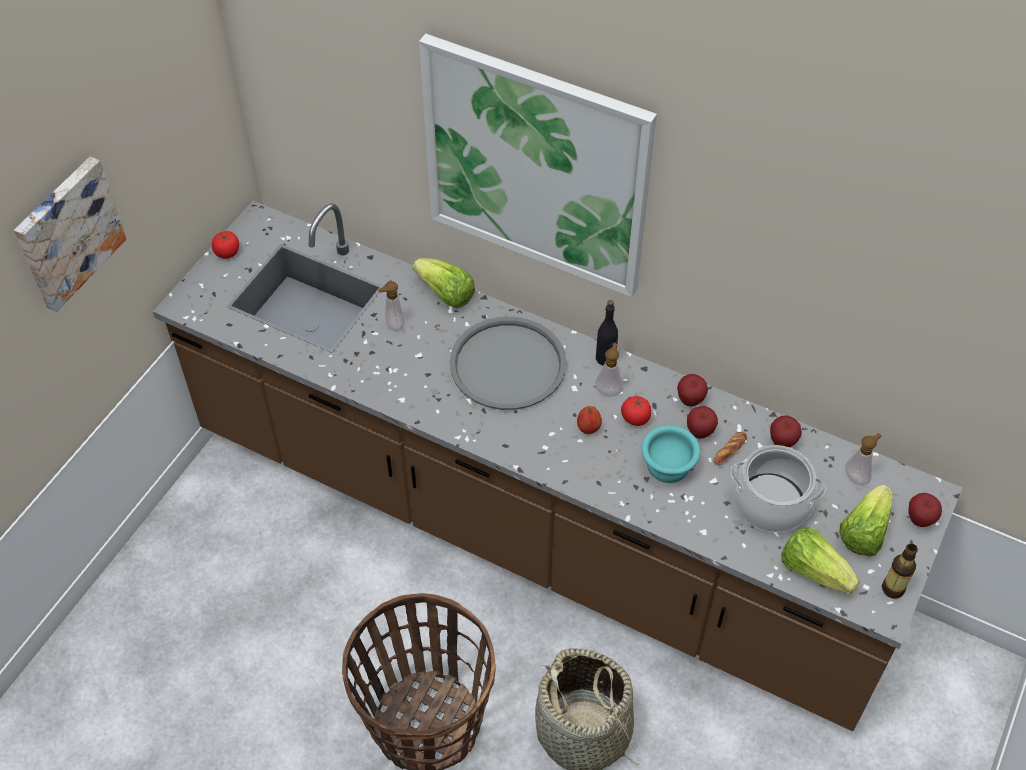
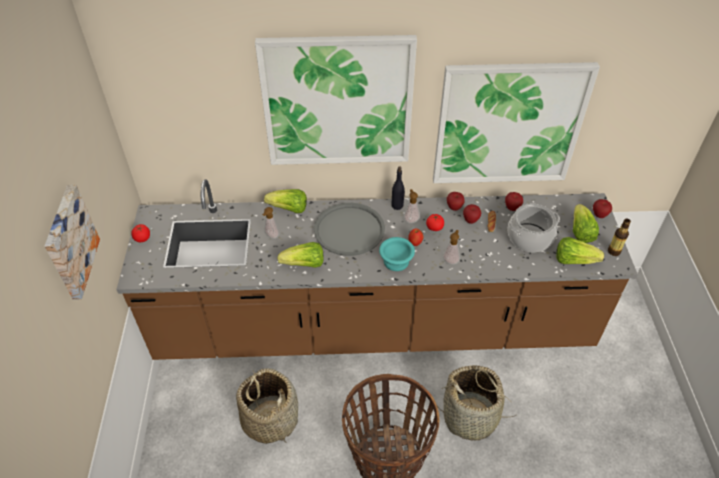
camera: 30 degrees left, 5 degrees down
(305, 586) = (270, 419): none -> basket
(409, 388) = (304, 264): none -> lettuce
(669, 466) = (469, 243): turquoise bowl -> turquoise bowl (397, 262)
(801, 306) = (509, 124): none -> picture
(857, 477) = (557, 208): soap dispenser -> soap dispenser (451, 261)

